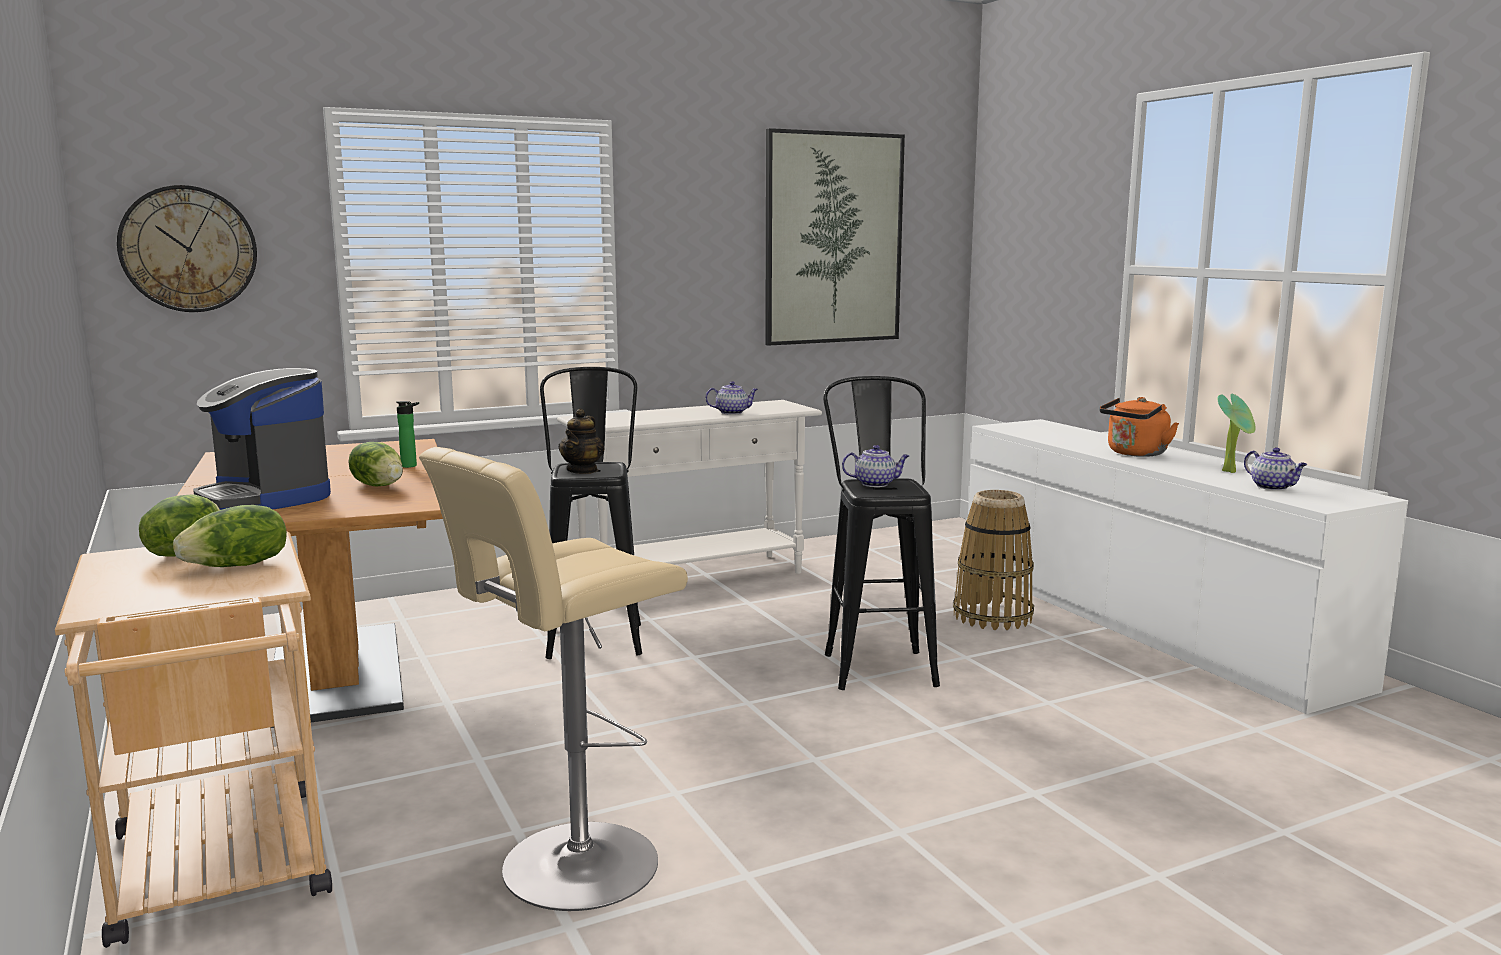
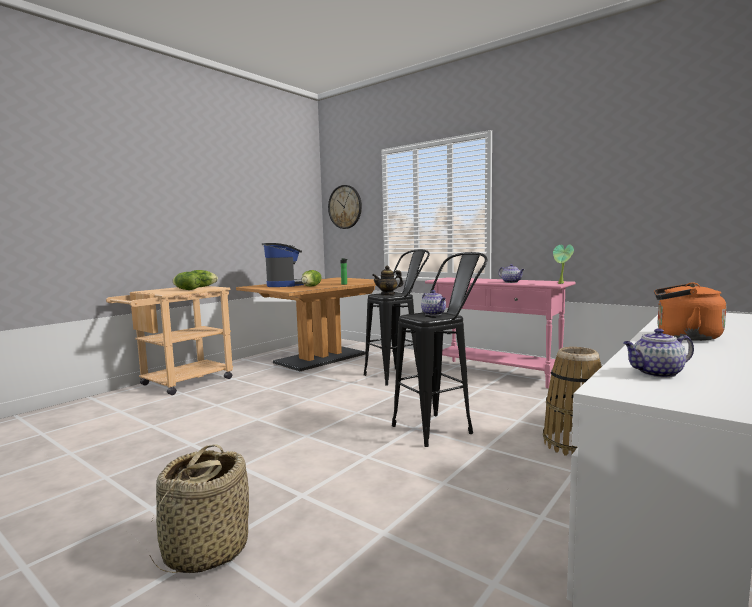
camera: 65 degrees right, 5 degrees down
(266, 497) = (285, 285): coffee machine -> coffee machine turned 150 degrees clockwise
(570, 869) = (191, 417): beige stool -> none
(694, 578) = (496, 373): white console table -> pink console table
(833, 238) = (639, 177): picture -> none
(1160, 879) = (205, 550): none -> basket
(1232, 471) = (697, 360): potted plant -> potted plant (561, 283)
(1273, 487) = (656, 373): teapot -> teapot turned 45 degrees clockwise

